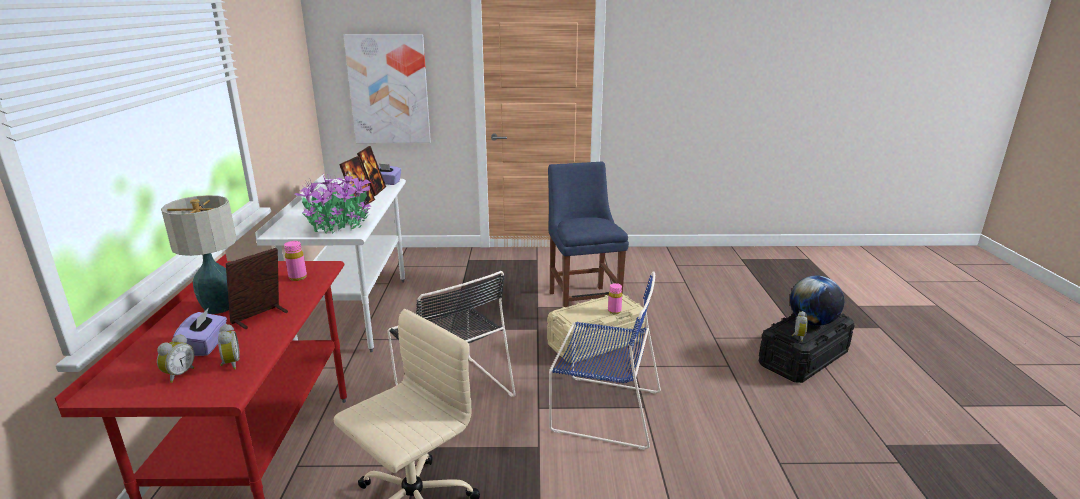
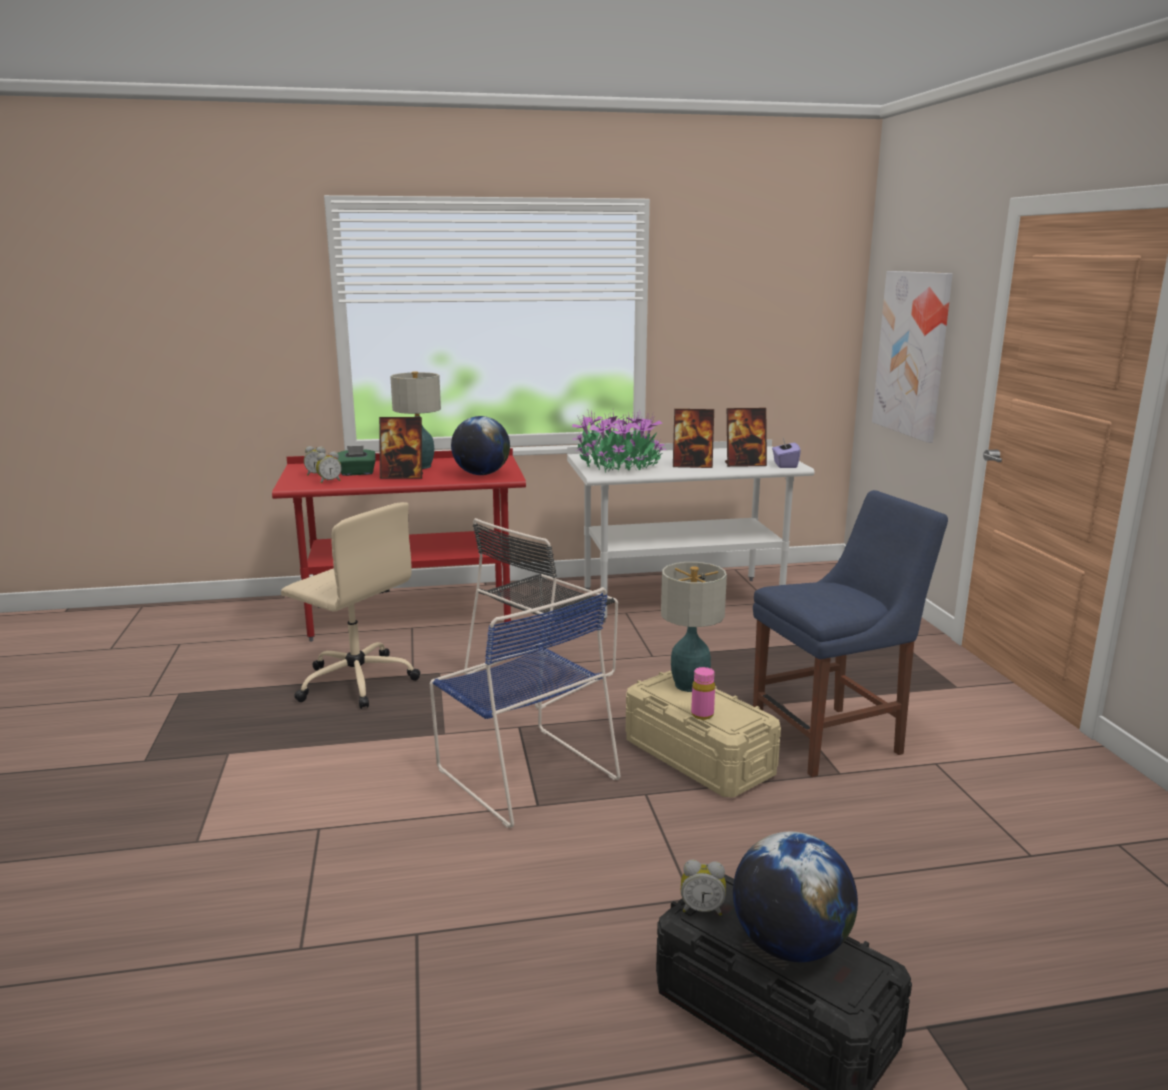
camera: 80 degrees right, 5 degrees down
(205, 346) = (357, 473): purple tissue box -> green tissue box
(260, 317) = (402, 477): picture frame -> picture frame turned 150 degrees clockwise
(298, 277) = (481, 474): pink bottle -> globe
(574, 309) = (689, 685): none -> table lamp
(602, 410) = (523, 771): blue chair -> blue chair turned 45 degrees counterclockwise

